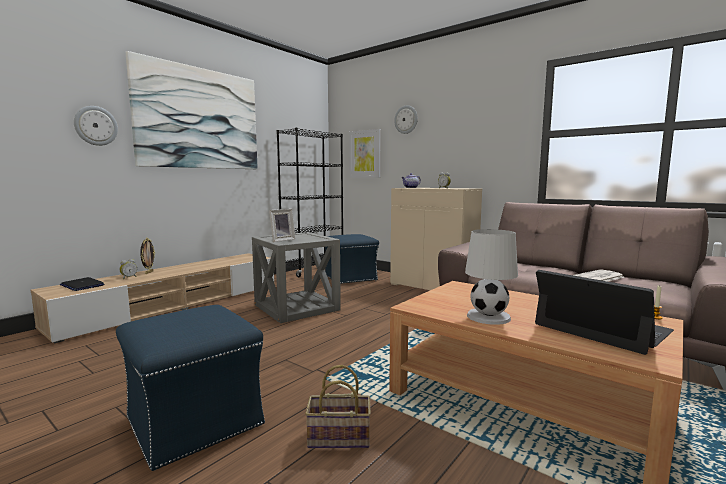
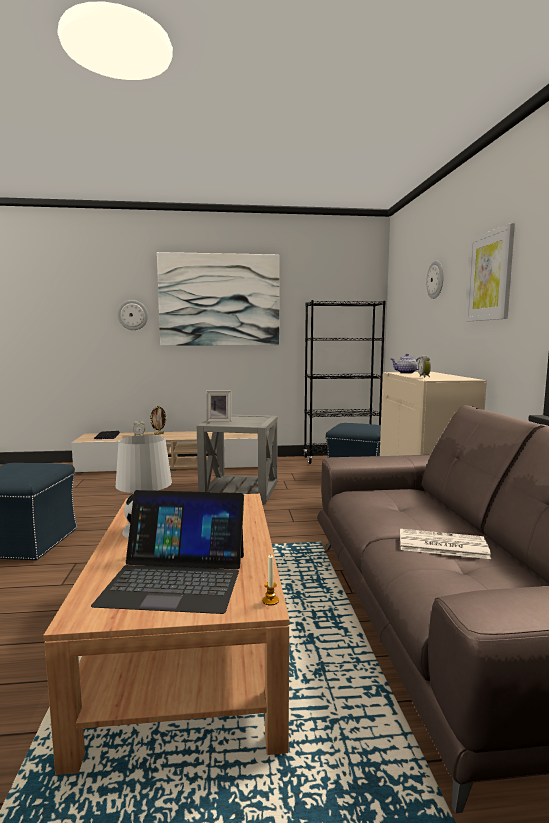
camera: 45 degrees right, 0 degrees up
(337, 438) = (40, 589): basket -> none
(365, 154) = (406, 325): picture -> picture (490, 276)
(601, 328) = (176, 578): laptop -> laptop turned 90 degrees clockwise

